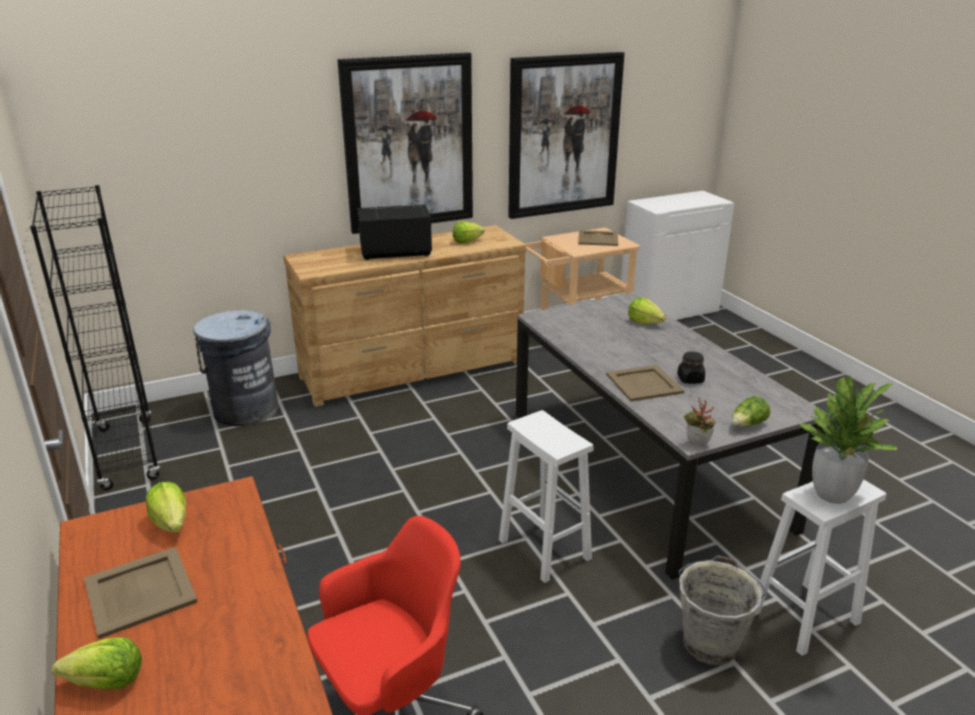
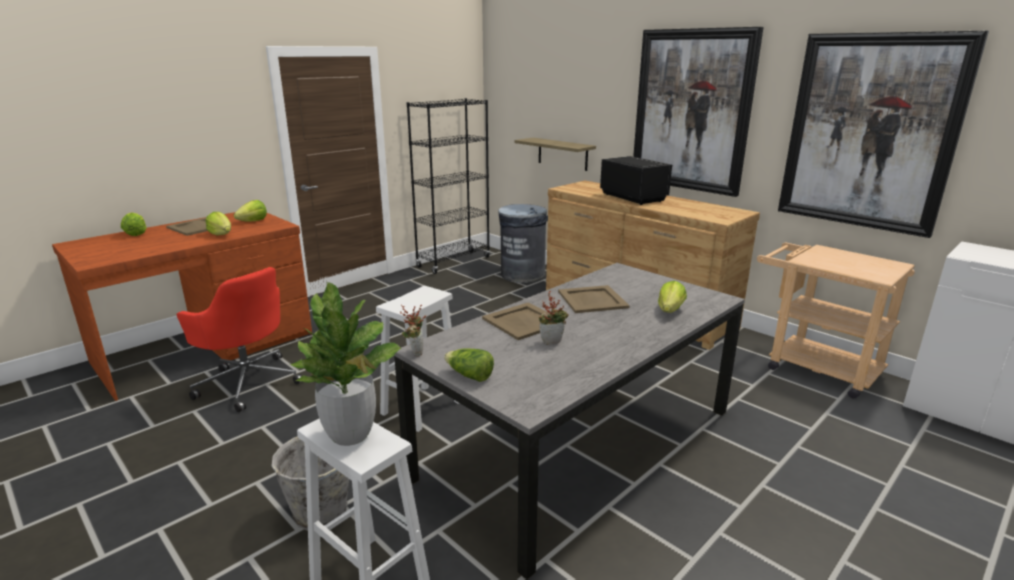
camera: 70 degrees right, 5 degrees down
(232, 231) = (562, 154): none -> shelf
(466, 241) = (695, 209): lettuce -> lettuce (221, 234)
(598, 239) = (864, 265): beige tray -> beige tray (592, 300)
(690, 379) = (552, 341): black jar -> potted plant

